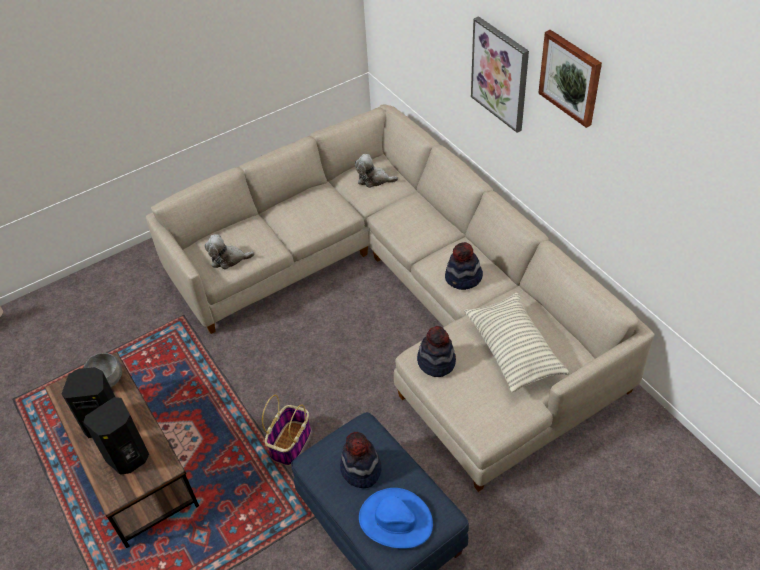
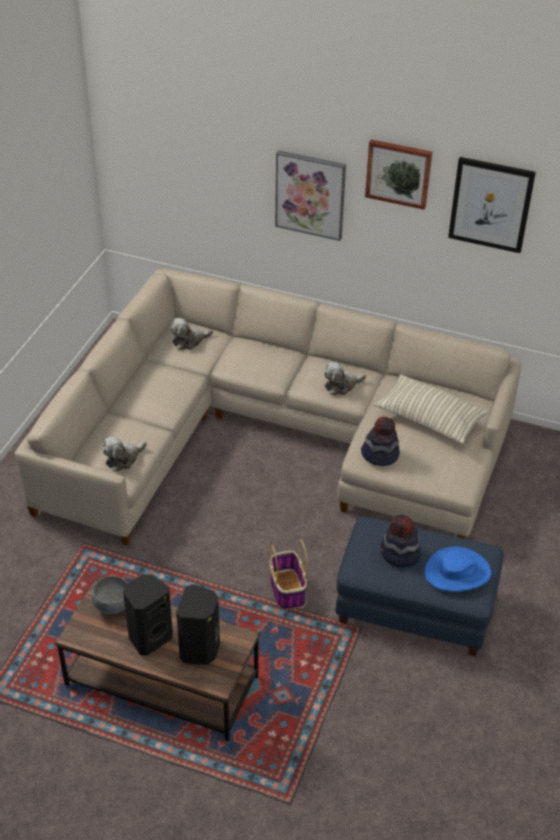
camera: 40 degrees left, 5 degrees down
(463, 278) = (341, 386): hat -> plush toy
(649, 147) = (491, 204): none -> picture

